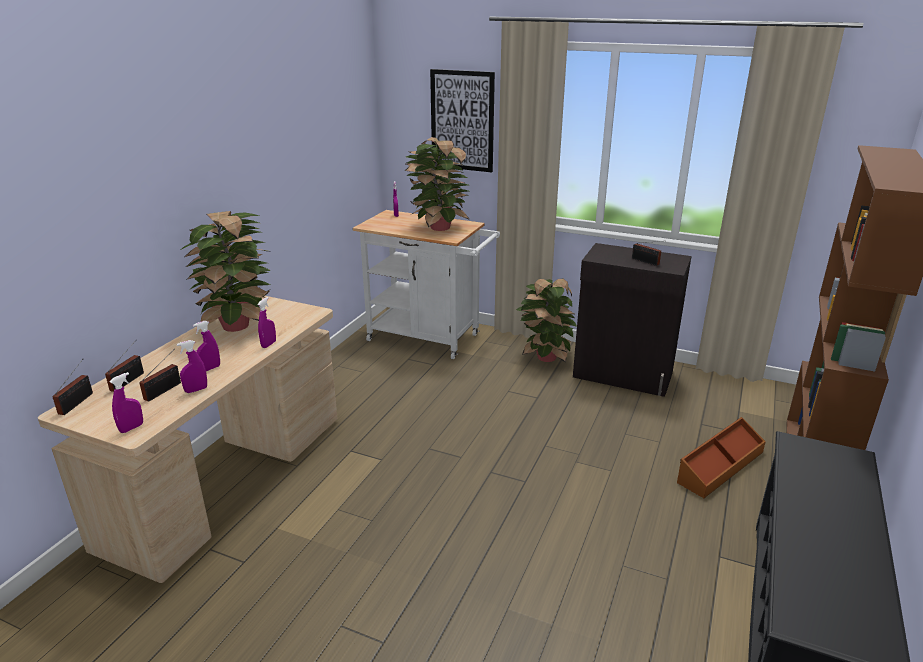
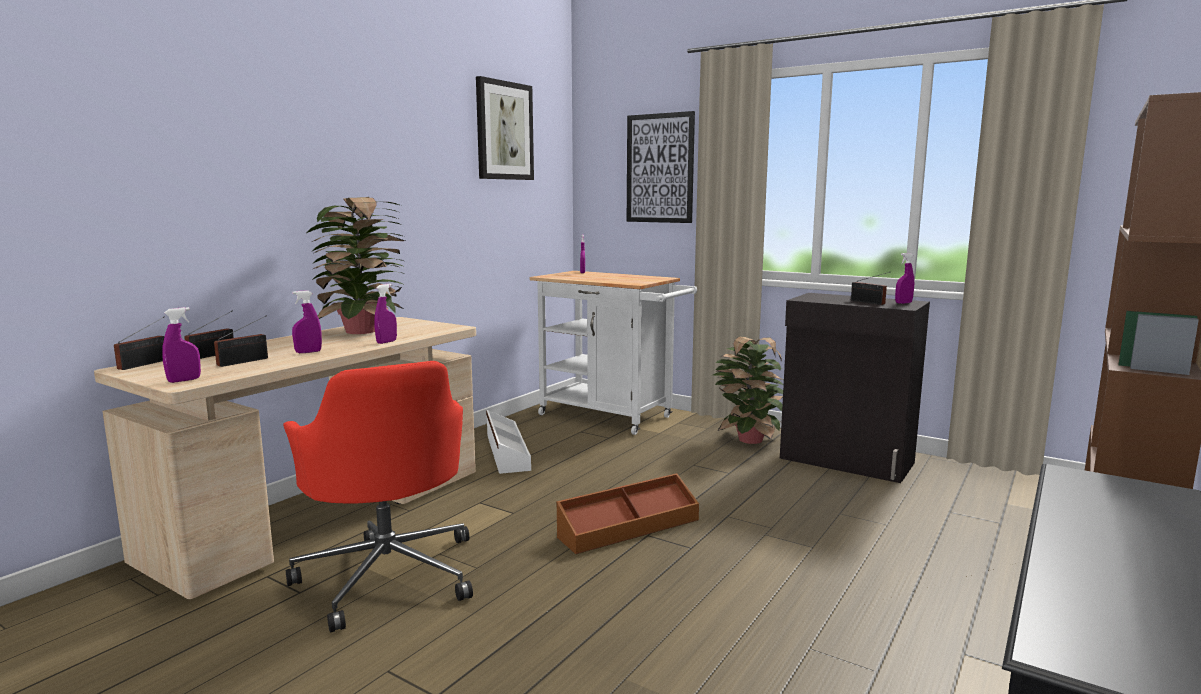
camera: 10 degrees right, 15 degrees down
(196, 390) = (280, 363): purple spray bottle -> purple spray bottle (903, 303)
(306, 535) = (389, 574): none -> red office chair
(321, 97) = (504, 131): none -> picture
(353, 390) = (506, 452): none -> white storage box
(437, 227) = (624, 278): potted plant -> none
(719, 466) = (972, 555): brown storage box -> brown storage box (628, 527)

